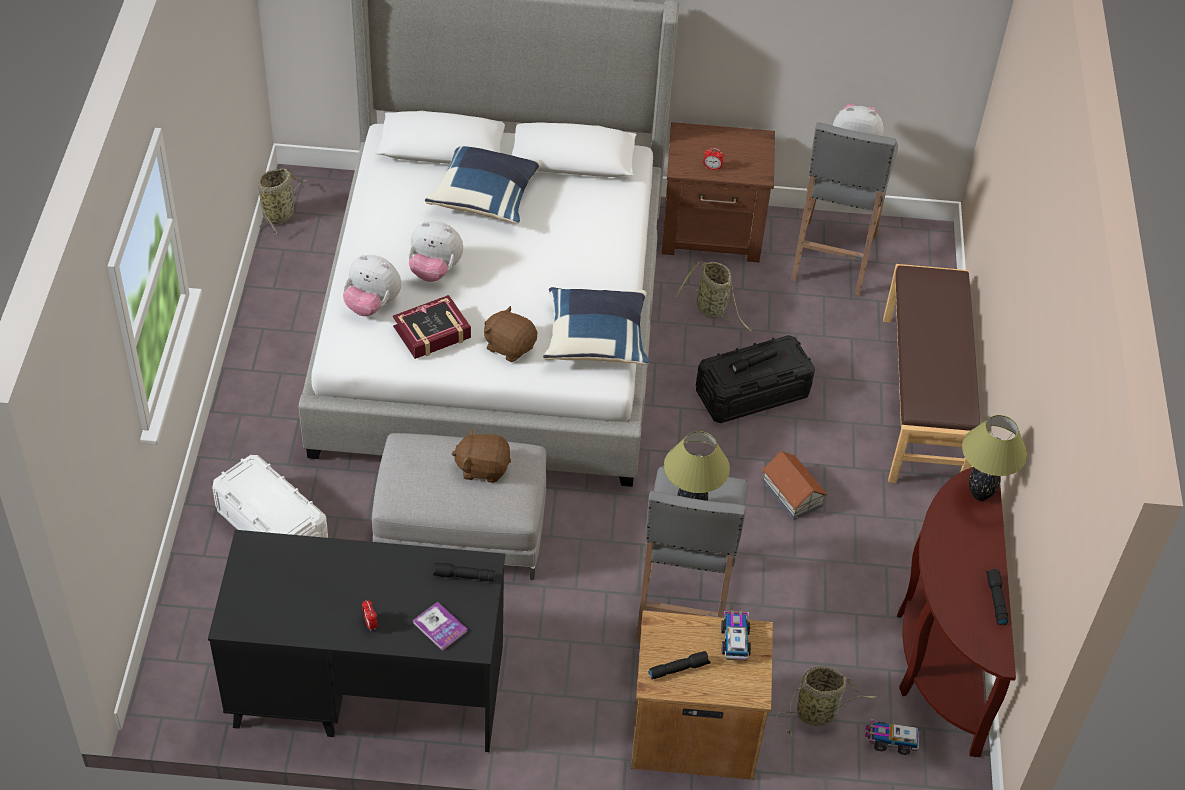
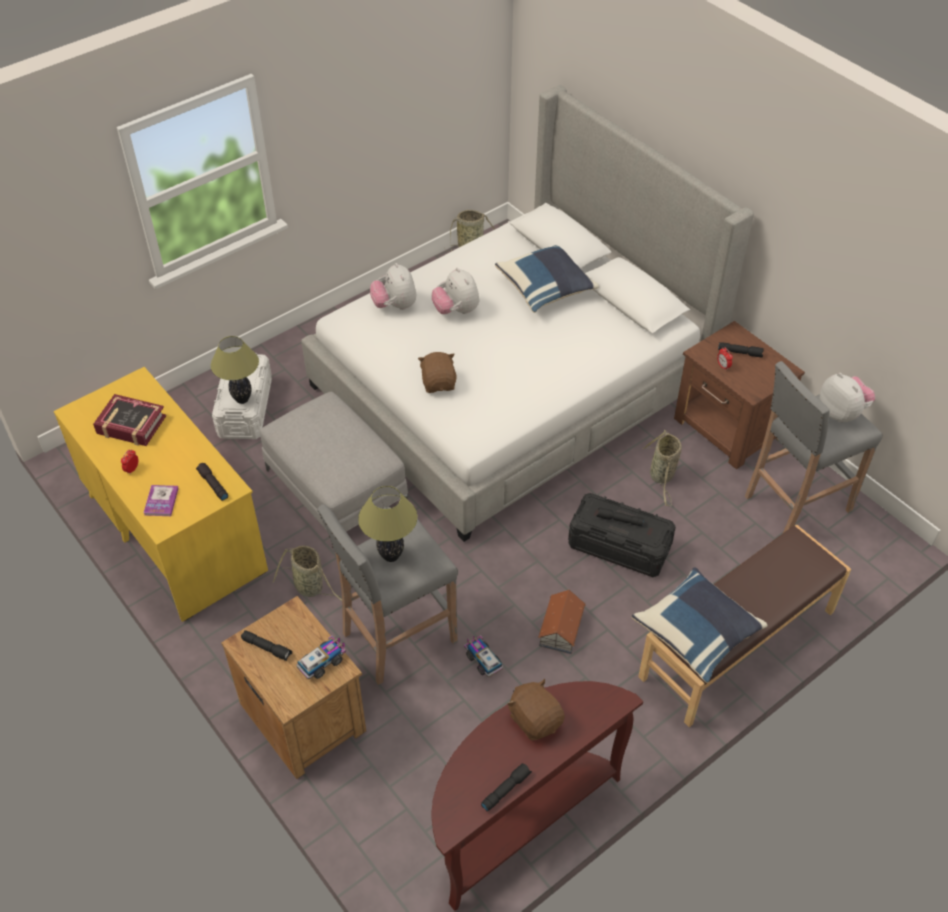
camera: 50 degrees right, 0 degrees up
(366, 688) = (173, 531): black desk -> yellow desk
(432, 333) = (404, 343): book -> book (131, 425)
(482, 467) = (346, 446): brown plush toy -> brown plush toy (535, 719)
(596, 339) = (496, 416): blue pillow -> blue pillow (697, 633)
(710, 147) = (740, 352): none -> black flashlight
(819, 713) = (390, 779): basket -> basket (311, 587)
(890, 741) = (410, 840): toy truck -> toy truck (482, 660)
(980, 495) = (598, 710): table lamp -> table lamp (242, 399)

